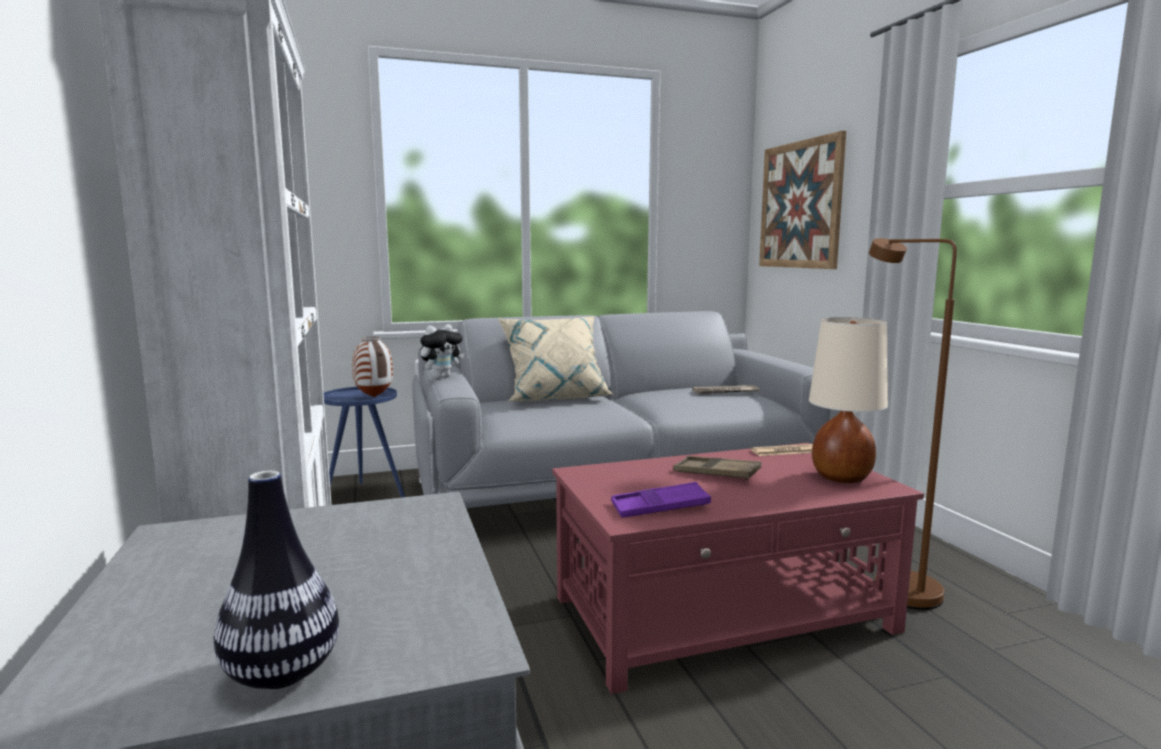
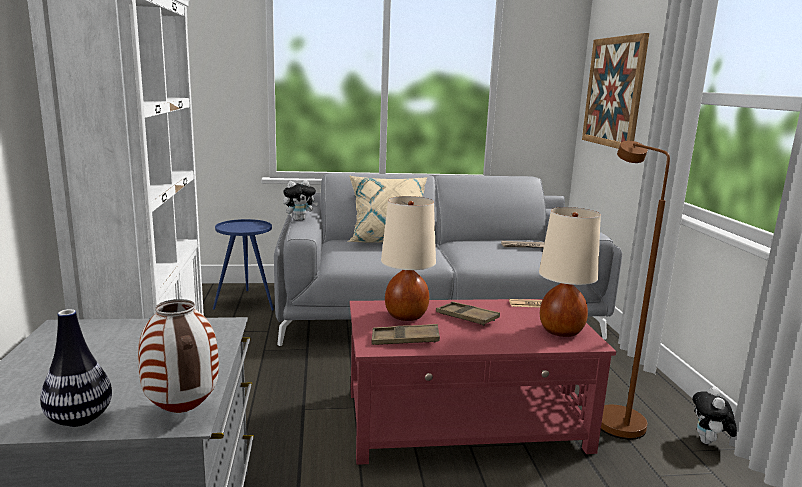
camera: 10 degrees right, 5 degrees up
(375, 397) = (254, 229): vase -> vase (184, 412)
(639, 478) = (406, 315): none -> beige table lamp
(660, 507) = (405, 340): purple tray -> brown tray
(1018, 600) = (709, 442): none -> plush toy

